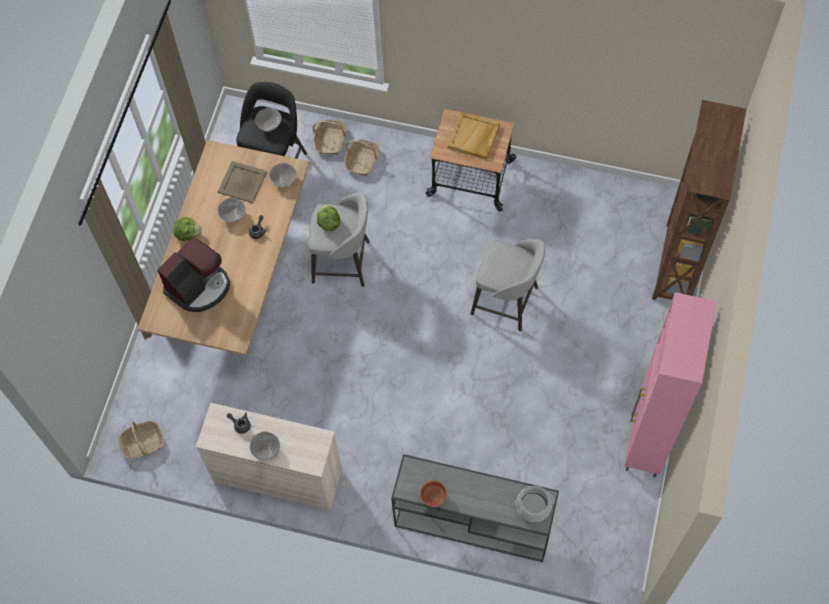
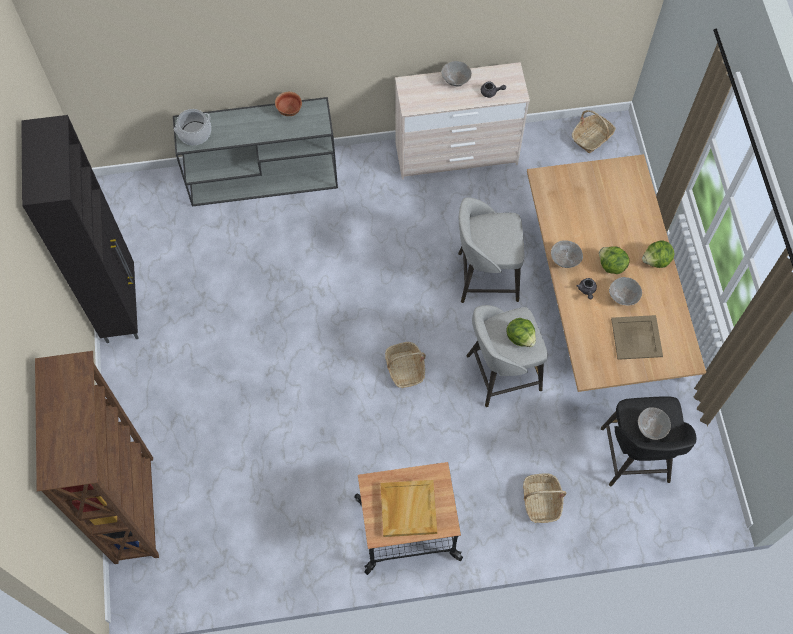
camera: 155 degrees right, 0 degrees up
(199, 286) = (610, 213): coffee machine -> none
(226, 243) = (611, 266): none -> lettuce
(284, 181) = (592, 356): grey bowl -> grey bowl (564, 260)
(330, 141) = (591, 512): basket -> basket (405, 368)
(506, 301) = (310, 395): grey stool -> grey stool (485, 276)
(645, 441) = (121, 306): pink cabinet -> black cabinet

